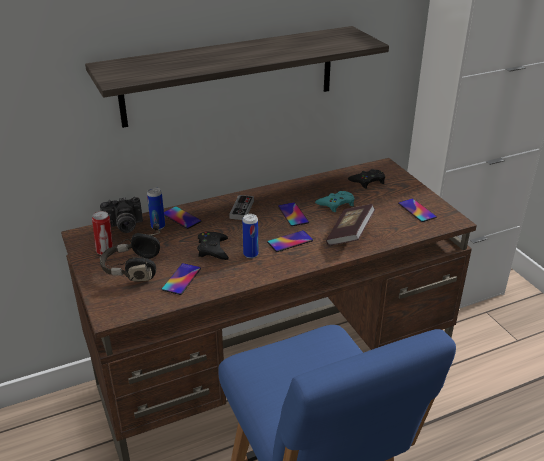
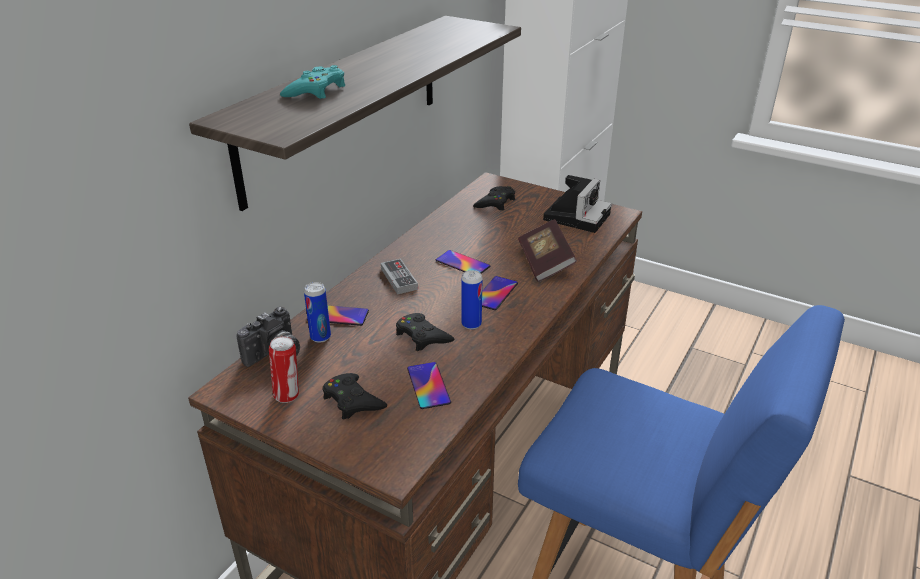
camera: 35 degrees left, 0 degrees up
(132, 269) = (352, 401): black headphones -> black game controller
(336, 204) = (493, 236): turquoise game controller -> turquoise game controller (316, 91)
(417, 210) = (576, 216): phone -> camera

